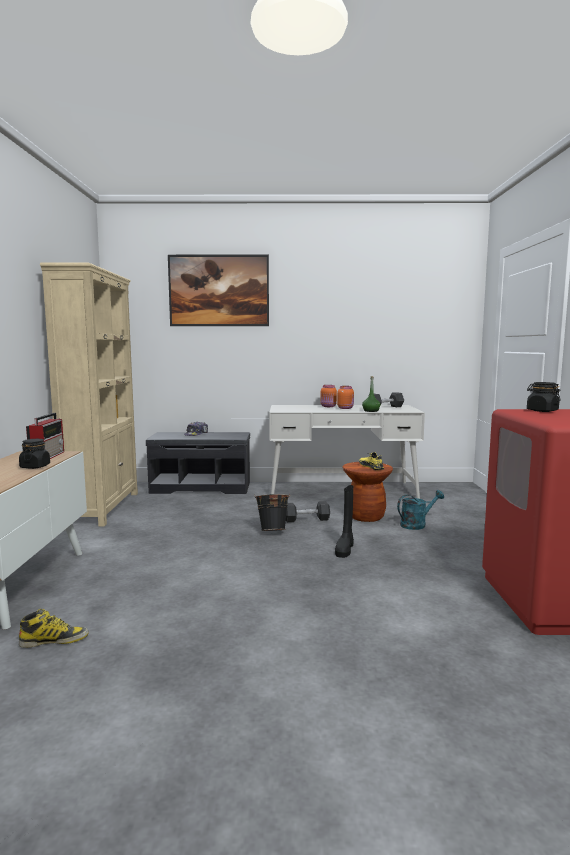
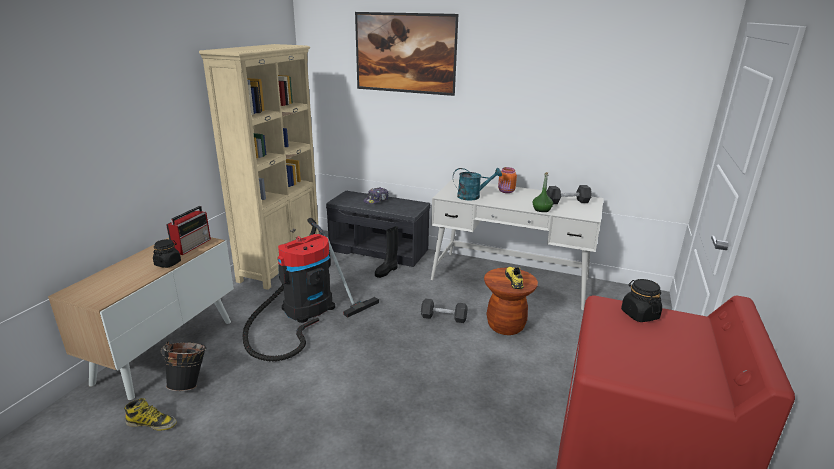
camera: 20 degrees right, 15 degrees up
(161, 535) = (304, 311): none -> vacuum cleaner
(272, 531) = (401, 327): black bucket -> black bucket (189, 383)
(345, 408) = (521, 198): orange jar -> none
(345, 549) = (450, 371): black boot -> black boot (387, 271)
(417, 524) = (550, 350): turquoise watering can -> turquoise watering can (473, 196)

